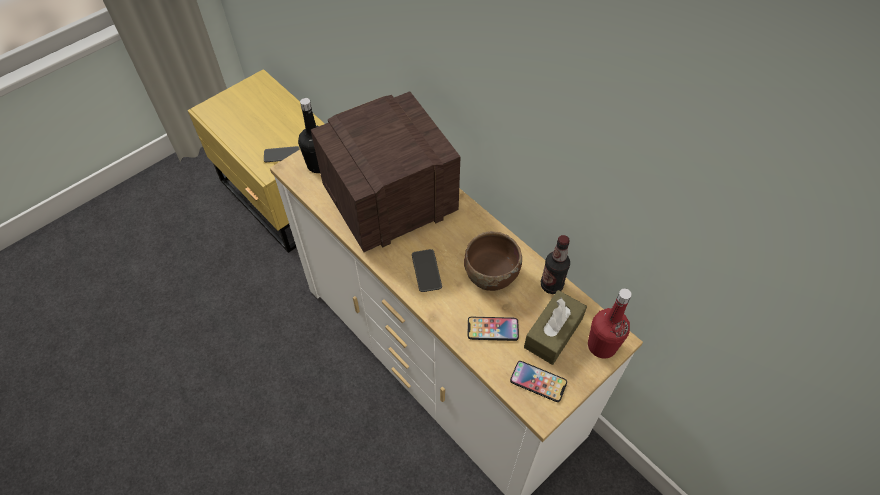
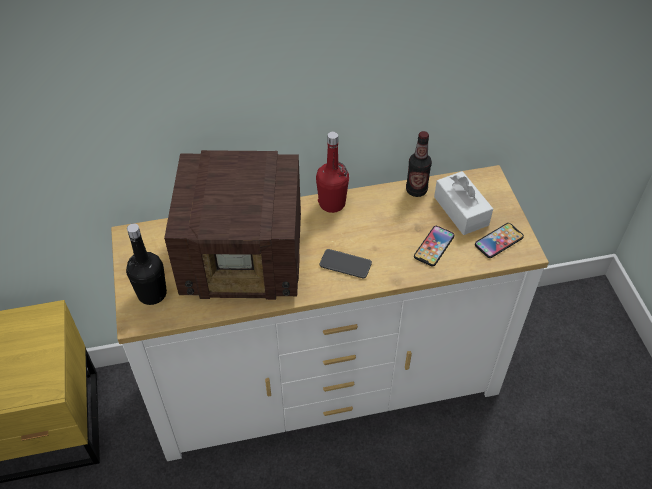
camera: 60 degrees left, 5 degrees down
(282, 155) = (35, 364): phone -> none
(387, 202) = (245, 259): radio -> radio turned 90 degrees counterclockwise
(490, 274) = (379, 223): brown bowl -> none
(553, 333) = (461, 211): brown tissue box -> white tissue box
(602, 345) = (489, 188): red bottle -> red bottle (332, 203)

